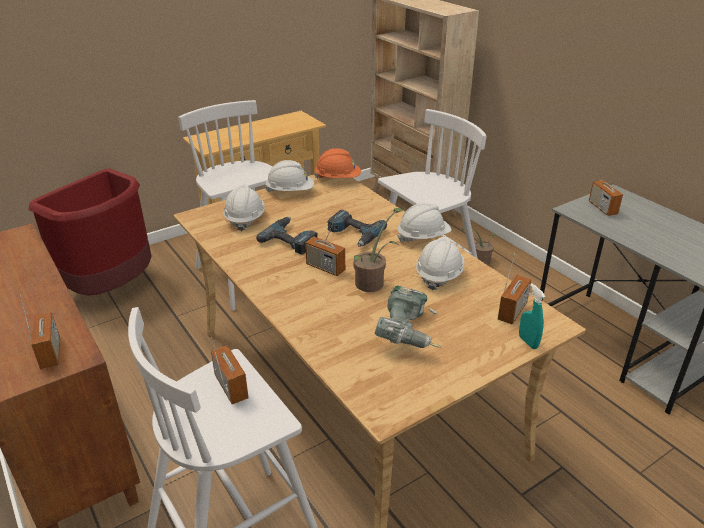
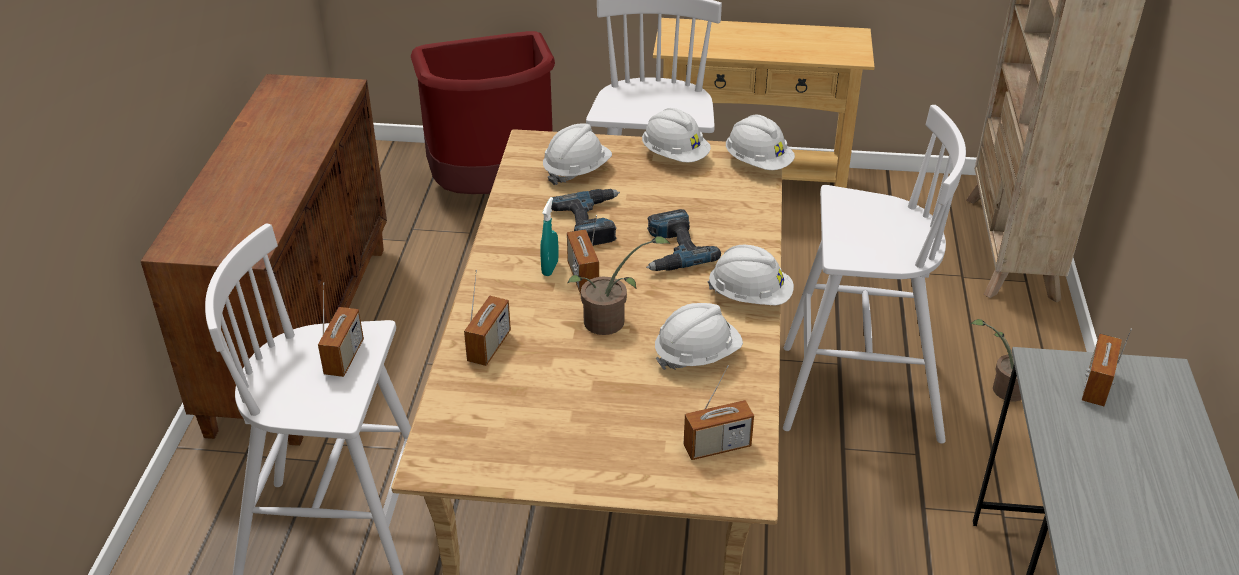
camera: 40 degrees right, 5 degrees up
(50, 353) = (234, 236): radio -> radio (489, 346)
(338, 179) = (758, 163): orange hard hat -> white hard hat
(409, 333) = (565, 402): power drill -> none
(528, 342) = (680, 490): turquoise spray bottle -> turquoise spray bottle (550, 268)

